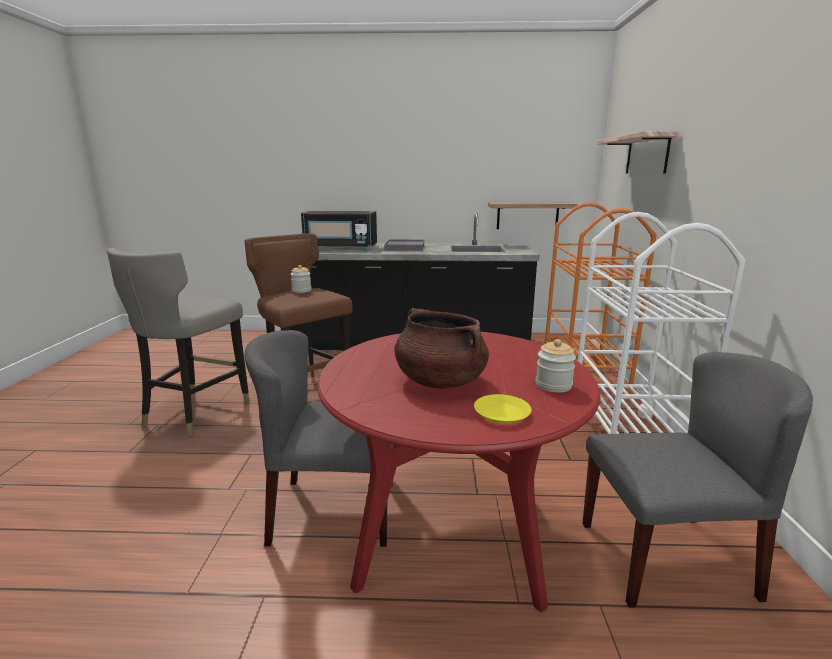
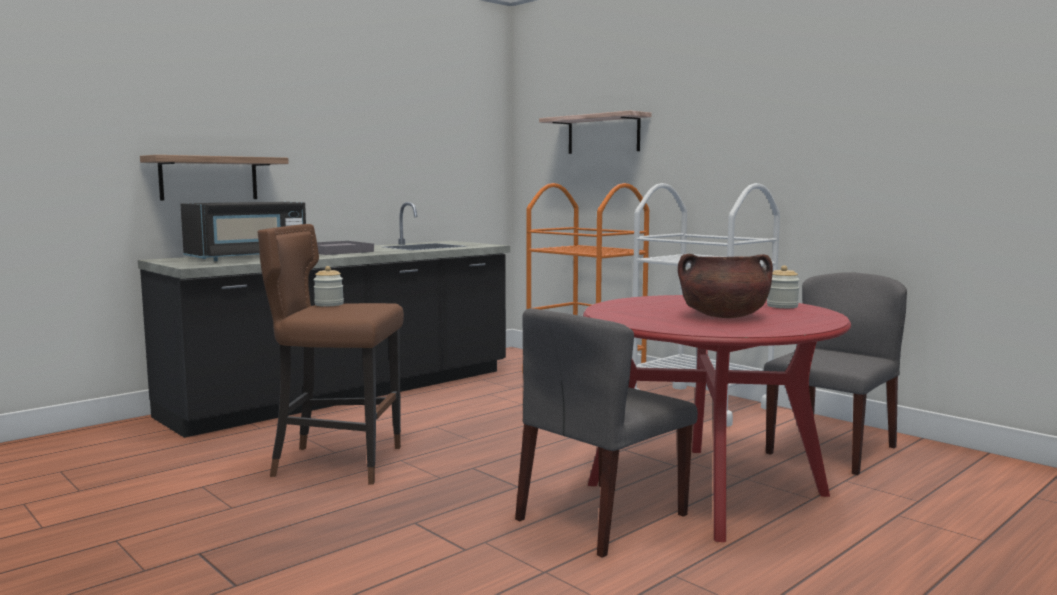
camera: 45 degrees left, 10 degrees down
(194, 413) = (226, 526): grey stool -> none
(502, 413) = (805, 318): yellow plate -> none
(527, 215) = (449, 205): shelf -> shelf (209, 178)

